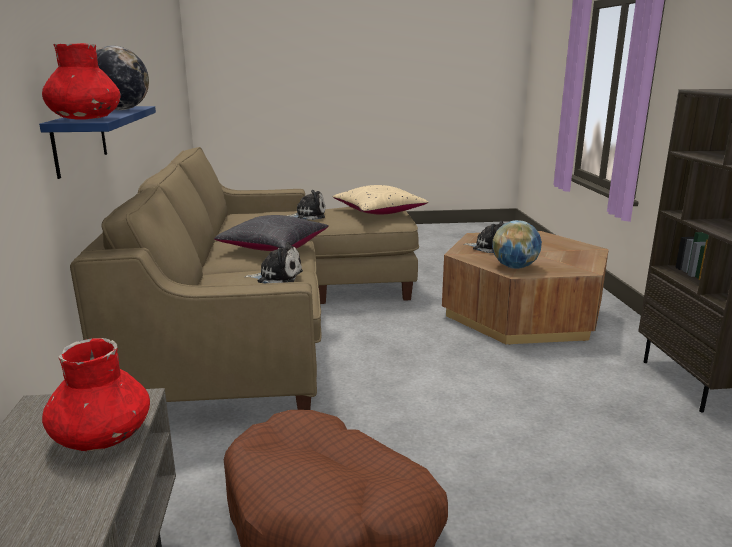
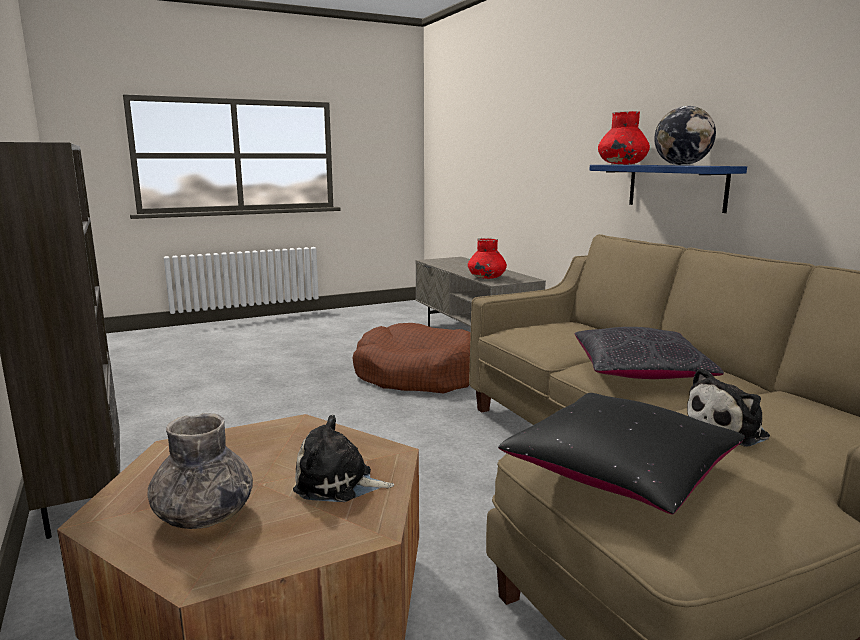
camera: 160 degrees right, 5 degrees down
(277, 277) = (555, 341): plush toy -> none
(379, 212) = (620, 472): beige pillow -> black pillow
(515, 267) = (294, 436): globe -> none
(547, 245) = (204, 515): none -> grey vase

